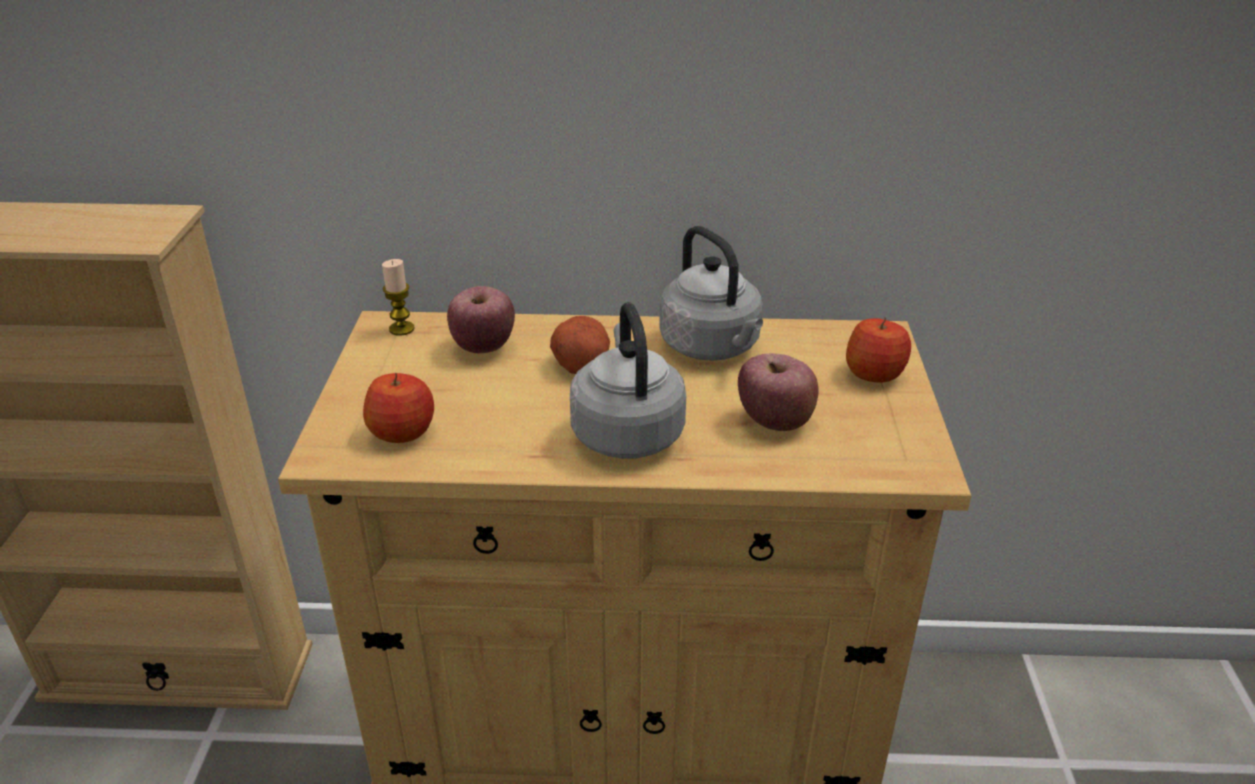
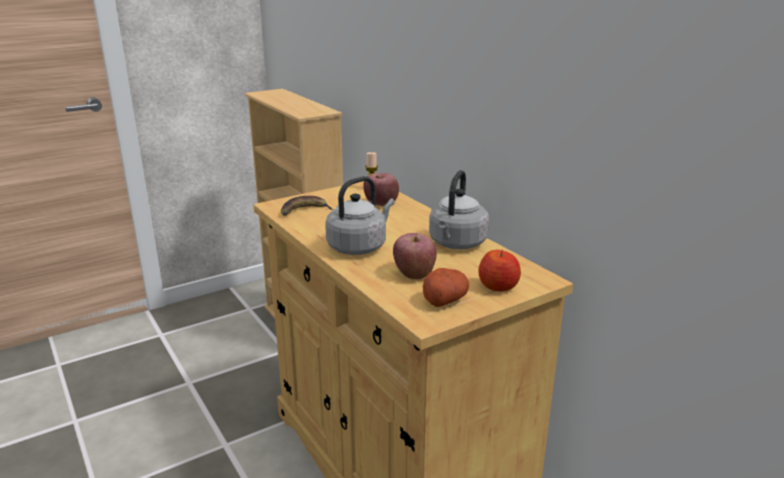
camera: 55 degrees right, 10 degrees down
(403, 431) = (304, 210): apple -> banana
(581, 363) = (398, 223): potato -> potato (445, 299)

